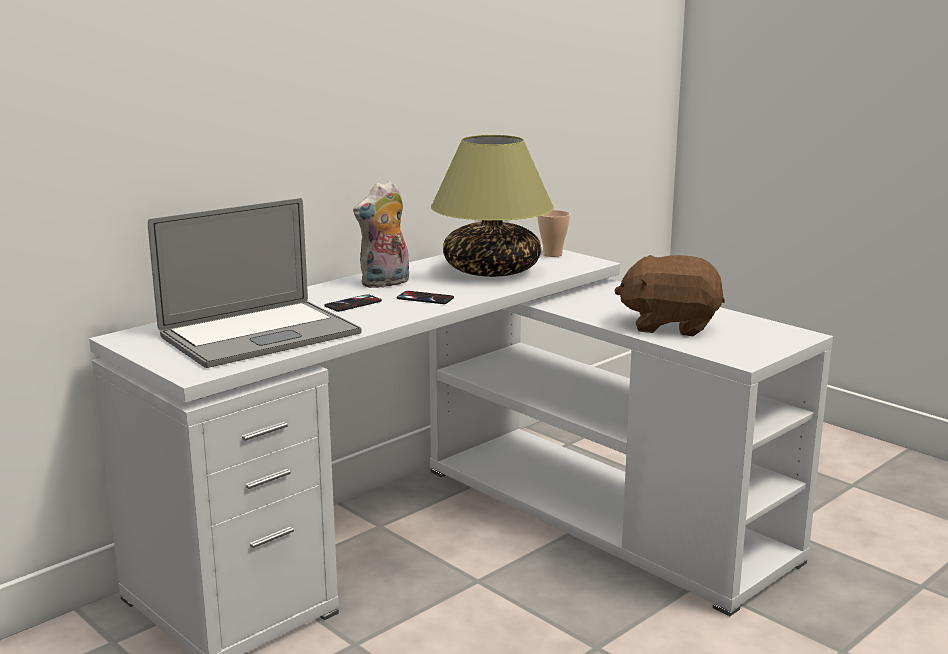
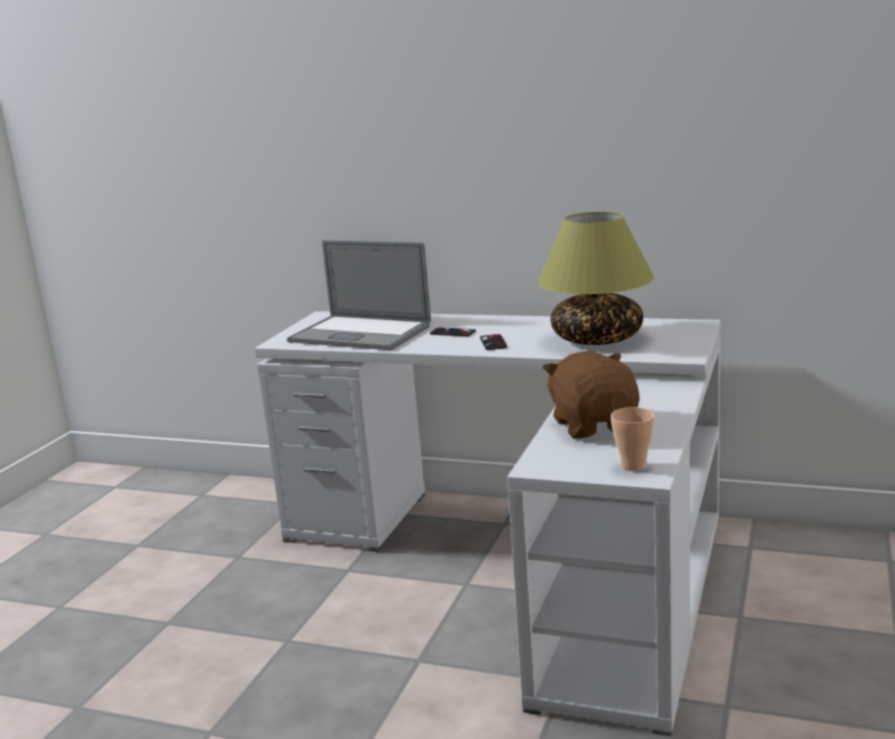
camera: 65 degrees right, 0 degrees up
(385, 283) = (513, 326): plush toy -> none
(552, 254) = (686, 341): cup -> cup (633, 466)

